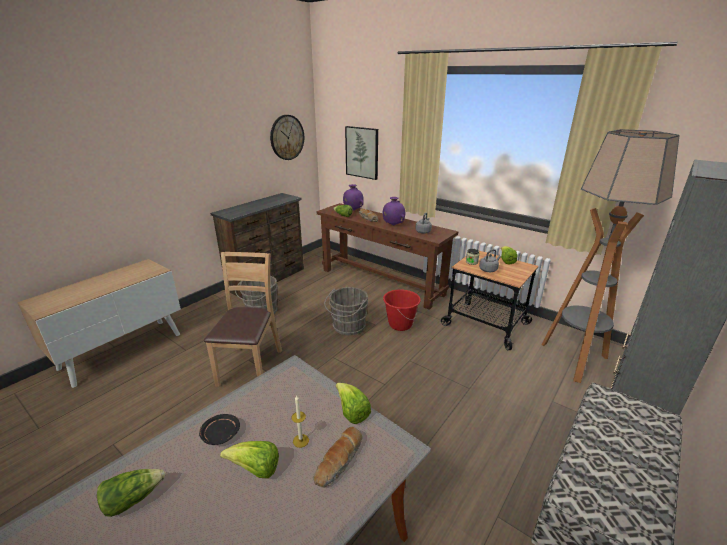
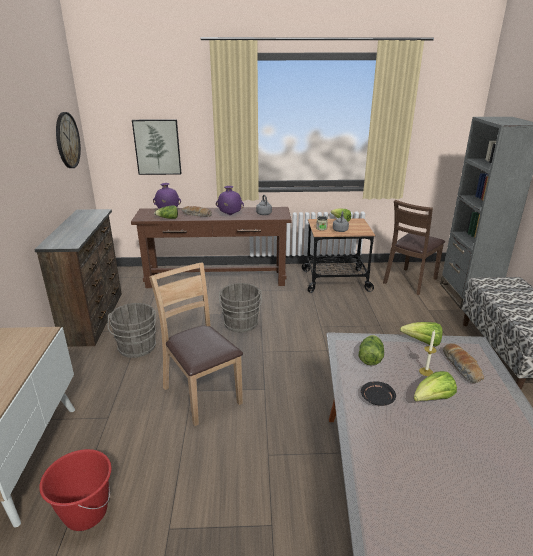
camera: 40 degrees left, 0 degrees up
(133, 499) = (401, 462): lettuce -> lettuce (370, 357)
(400, 324) = (279, 305): red bucket -> red bucket (85, 513)
(574, 360) = (410, 281): floor lamp -> brown chair

